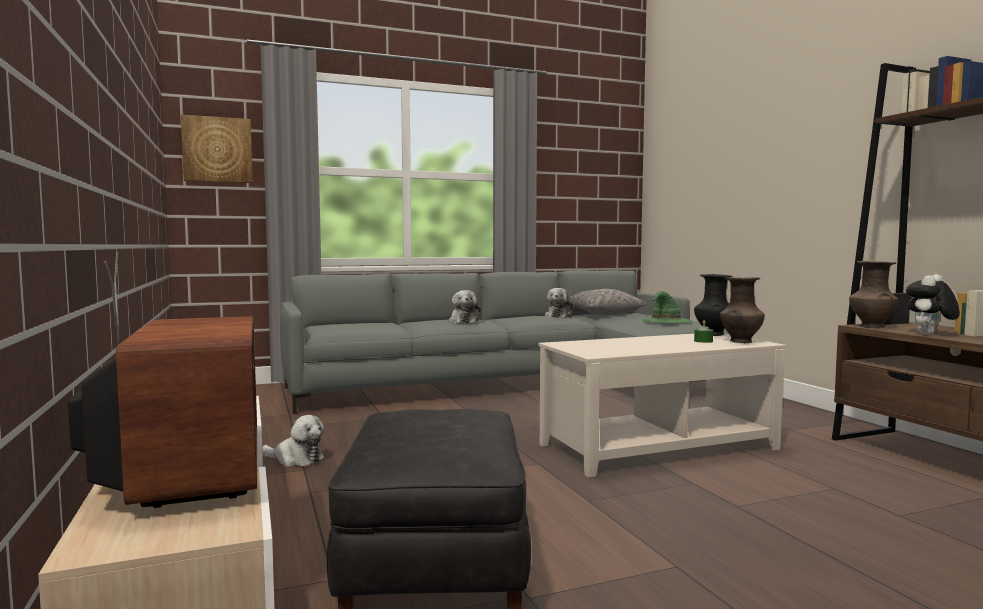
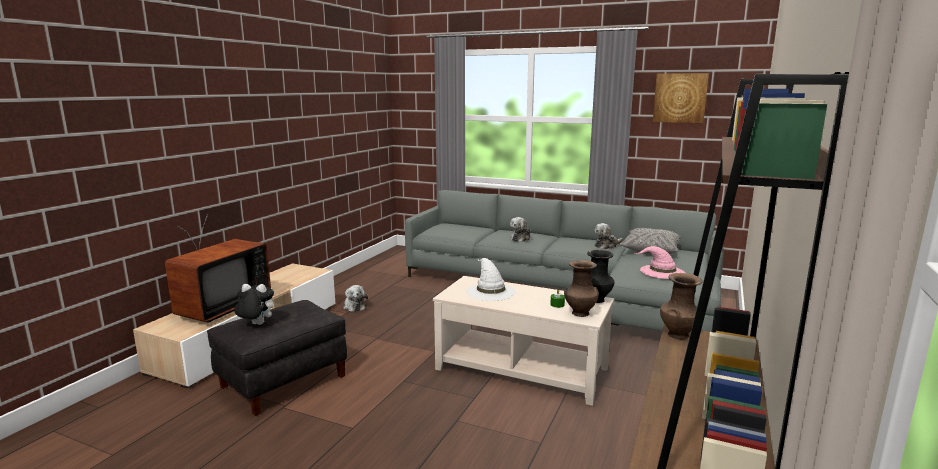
camera: 45 degrees right, 10 degrees up
(217, 150) = (416, 106): picture -> picture (680, 98)
(616, 345) = (490, 291): none -> white hat
(666, 320) = (661, 271): green hat -> pink hat
(929, 334) = (671, 359): plush toy -> plush toy (256, 324)

